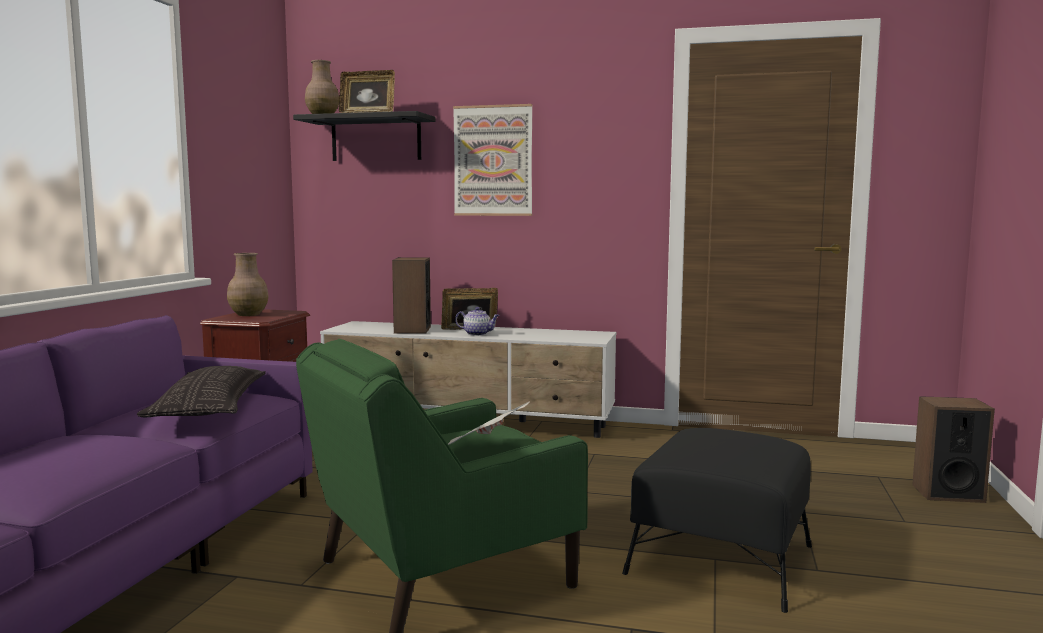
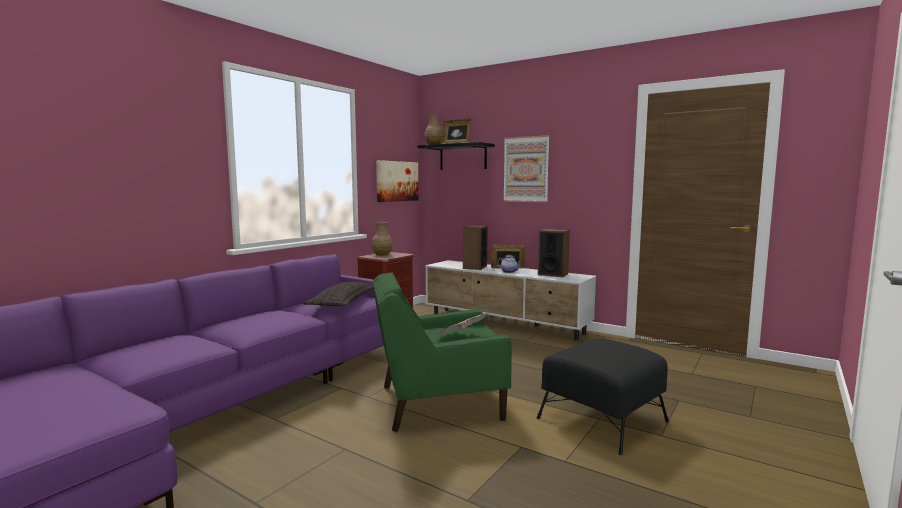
camera: 20 degrees right, 0 degrees up
(255, 179) = (397, 181): none -> picture
(947, 493) = (801, 403): speaker -> speaker (553, 274)

